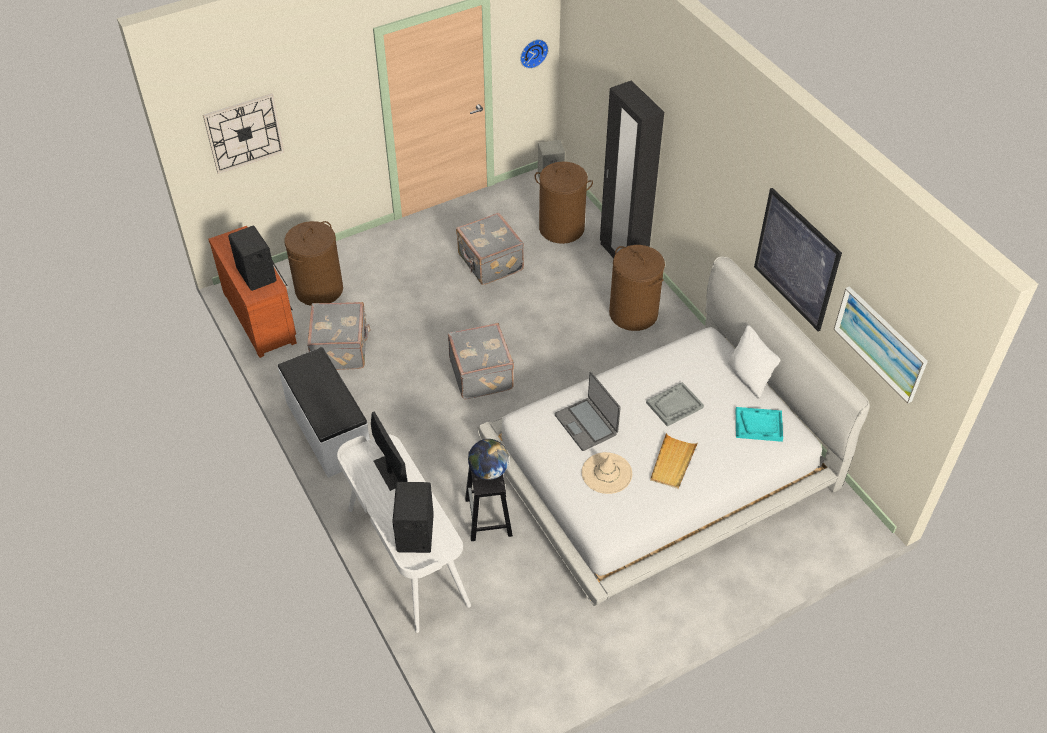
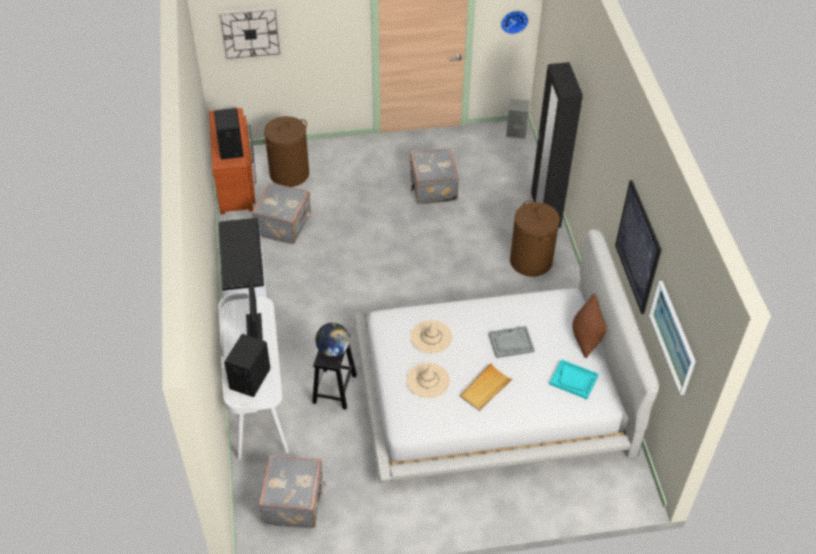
camera: 20 degrees right, 0 degrees up
(482, 374) = (384, 275): grey suitcase -> grey suitcase (295, 502)
(562, 228) = (505, 175): brown laundry basket -> none
(586, 424) = (431, 337): laptop -> beige hat
(748, 378) = (586, 339): white pillow -> brown pillow

